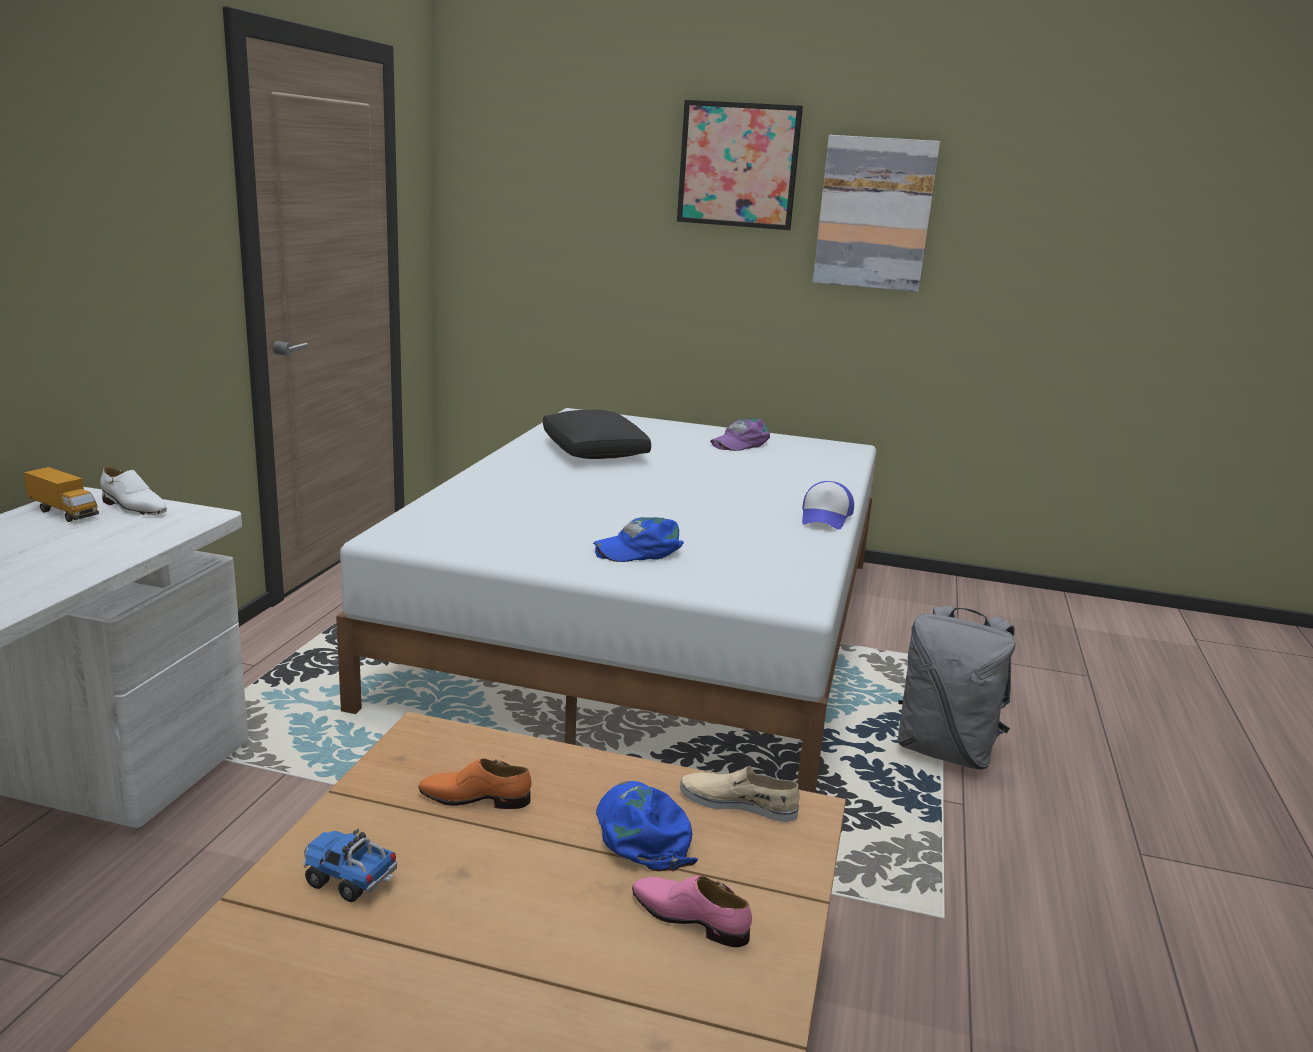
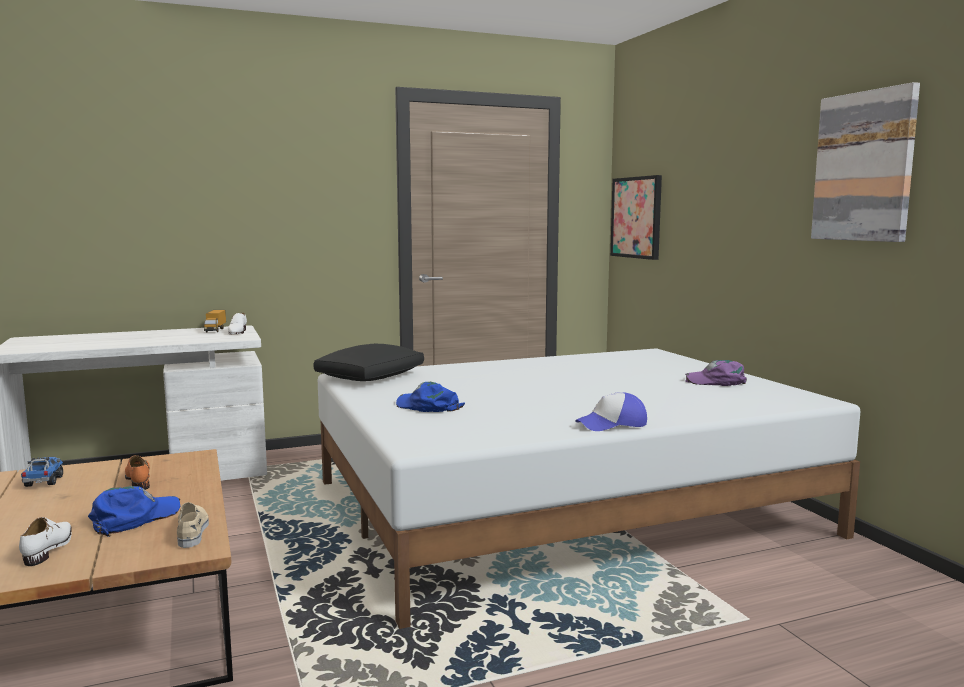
camera: 55 degrees right, 10 degrees down
(595, 452) = (584, 367): black pillow -> black pillow (370, 377)
(689, 918) = (49, 548): pink shoe -> white shoe
(738, 165) = (764, 140): picture -> picture (637, 217)
(945, 751) = (576, 662): grey backpack -> none

